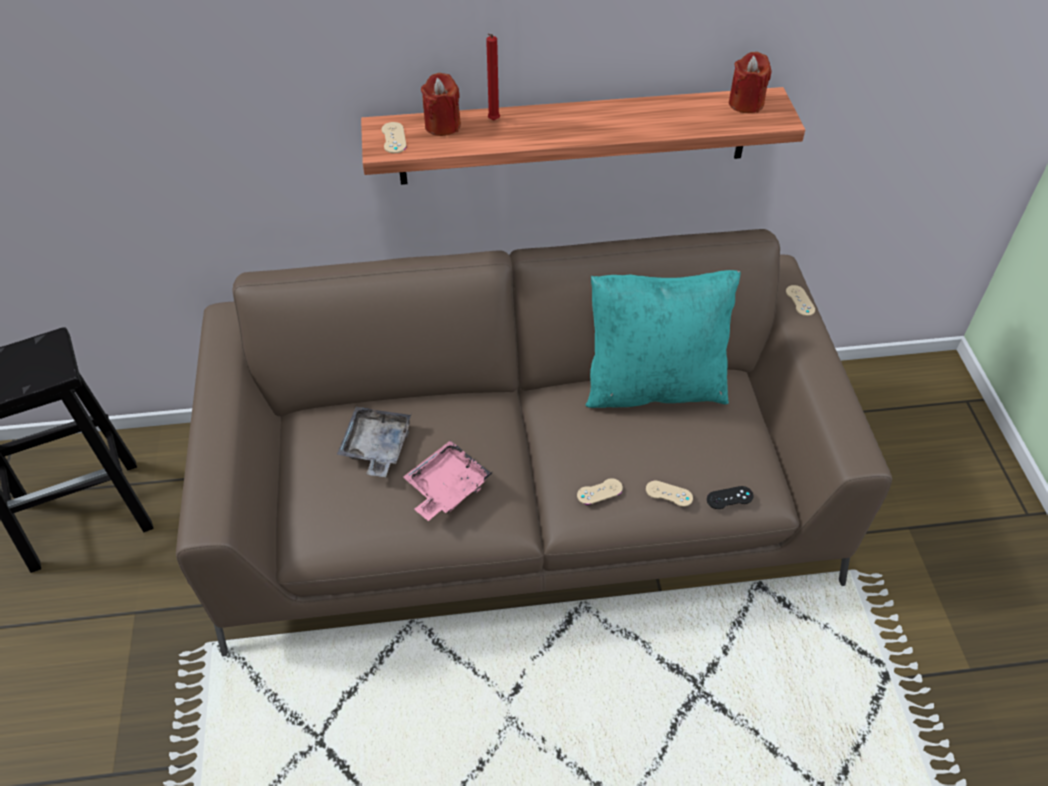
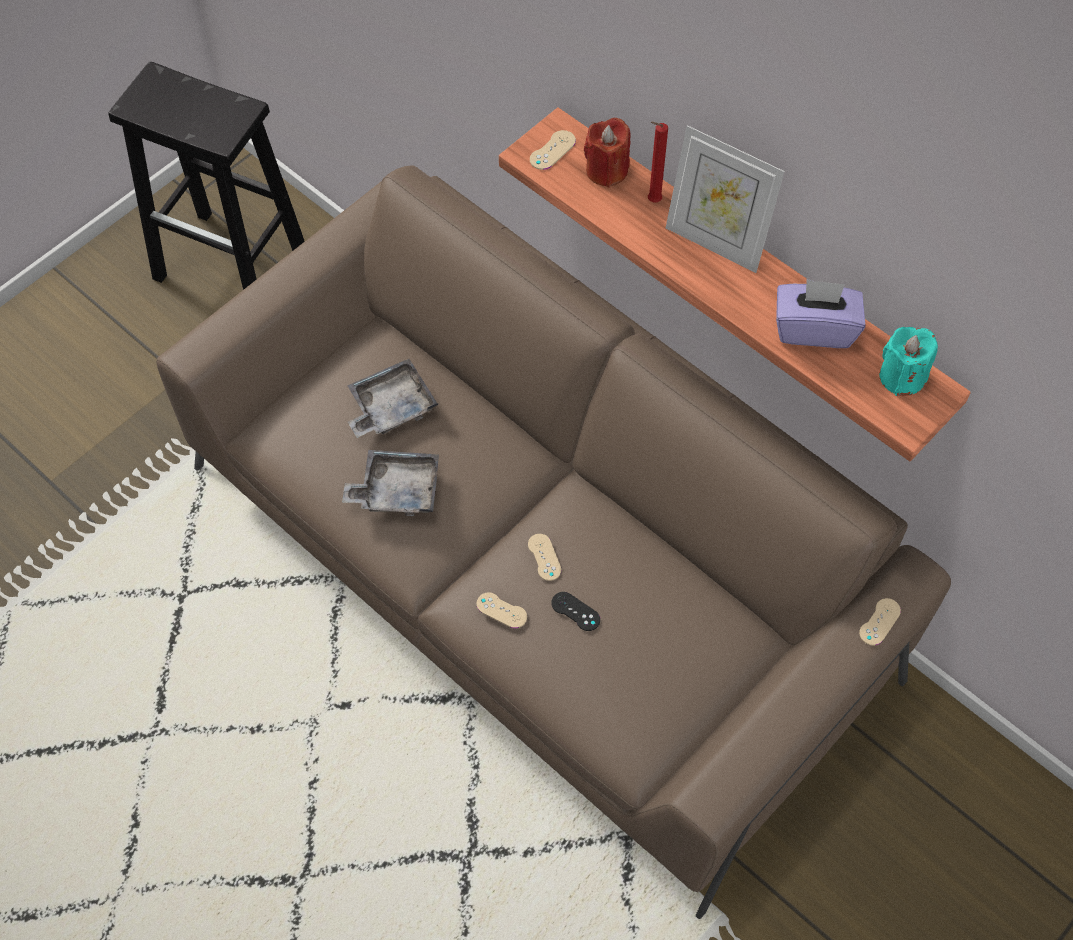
camera: 50 degrees right, 10 degrees up
(446, 488) = (396, 490): pink tray -> grey tray
(559, 115) = (715, 243): none -> picture frame
(654, 385) = (671, 570): turquoise pillow -> none
(669, 494) = (550, 668): beige game controller -> beige game controller (544, 557)
(672, 115) = (814, 328): none -> purple tissue box
(729, 498) = (594, 722): black game controller -> black game controller (575, 611)
(746, 103) = (902, 377): red candle -> turquoise candle

